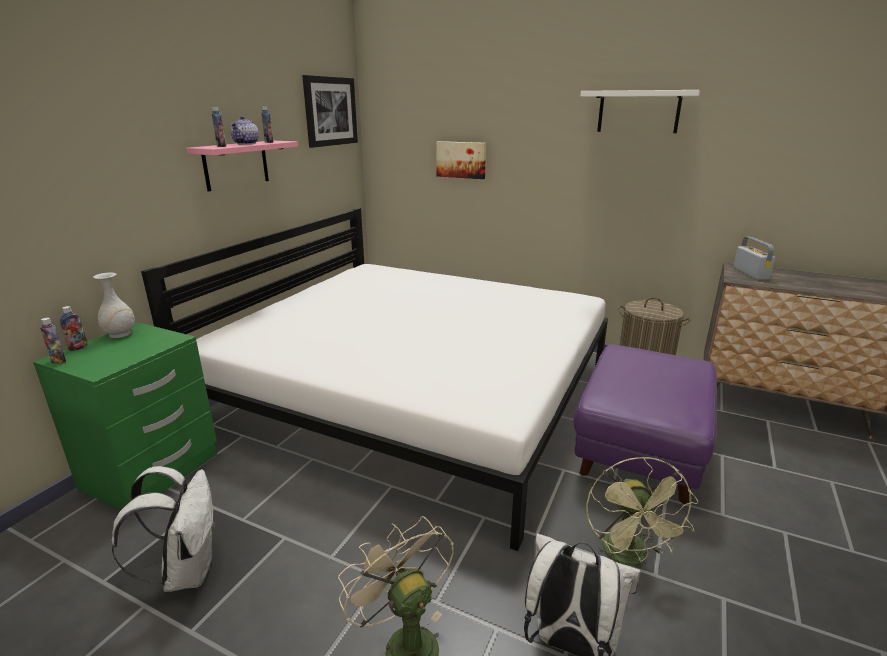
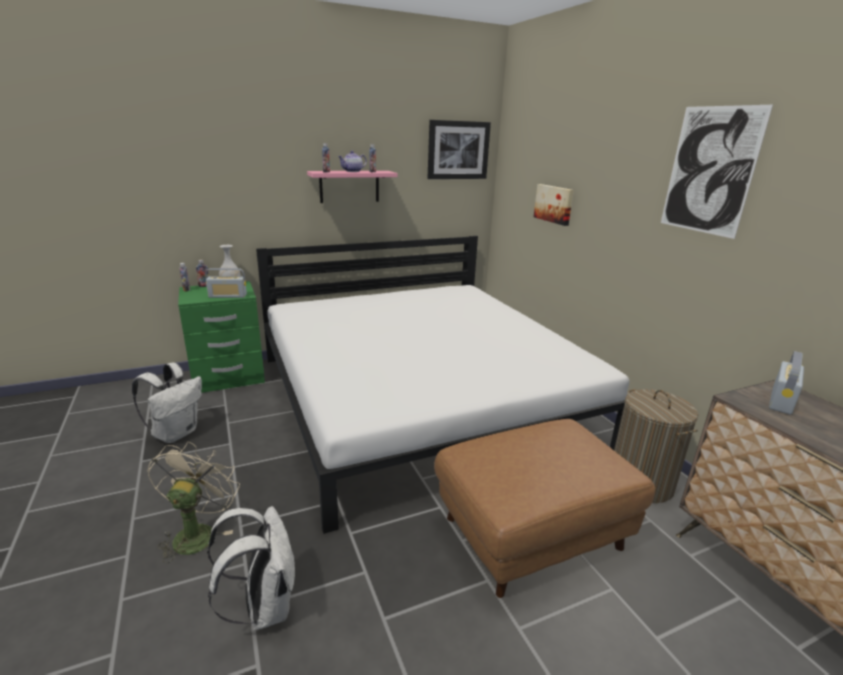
camera: 40 degrees right, 0 degrees up
(150, 347) = (228, 296): none -> radio
(630, 557) = (385, 594): green fan -> none
(638, 111) = (710, 171): white shelf -> picture
(639, 449) = (532, 532): purple ottoman -> brown ottoman

